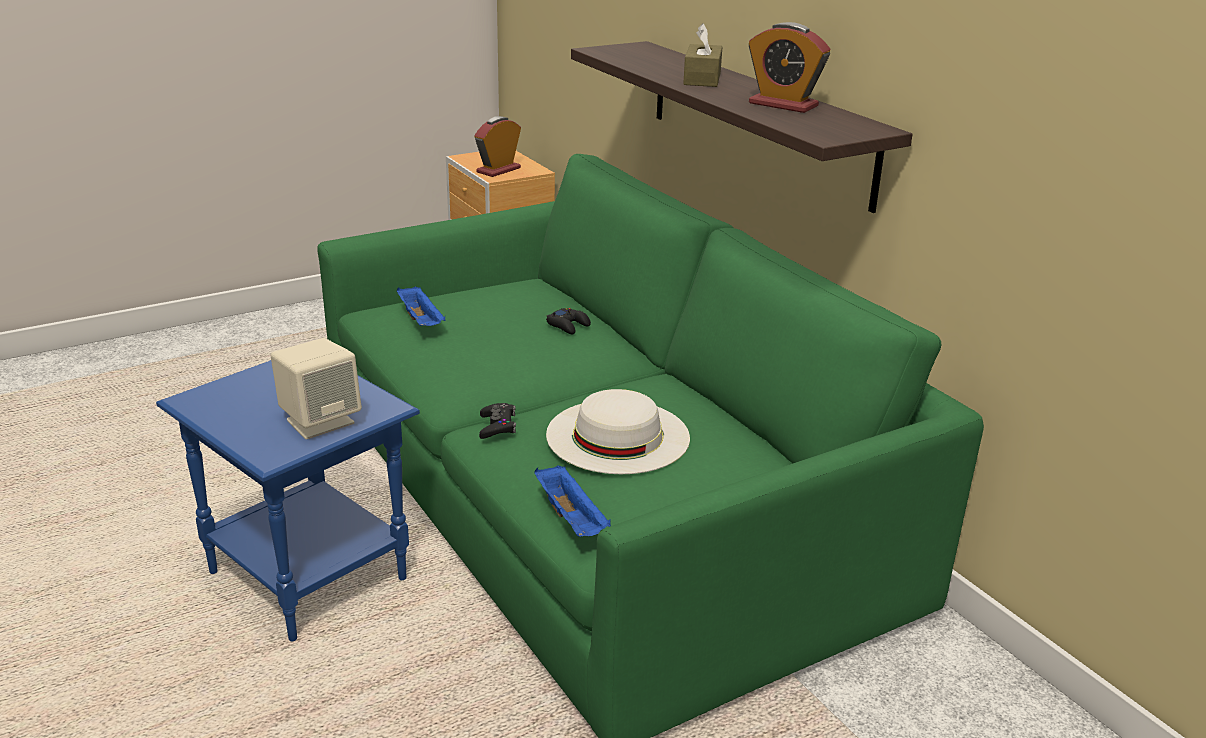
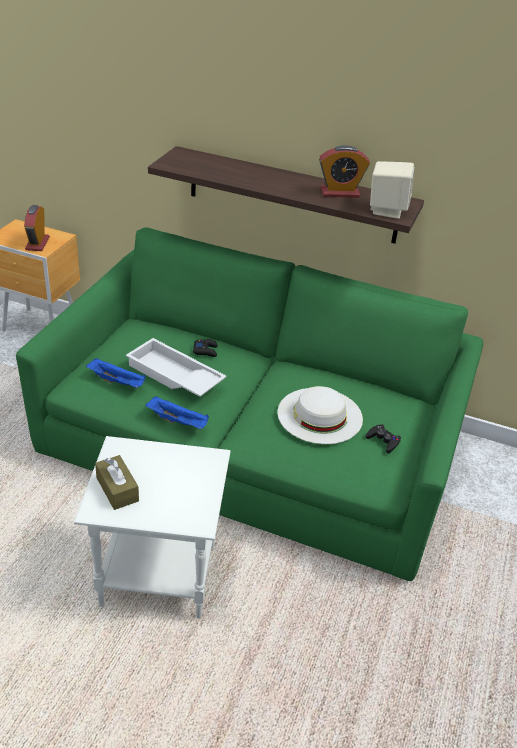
camera: 40 degrees left, 10 degrees up
(309, 577) = (160, 575): blue side table -> white side table
(320, 421) = (193, 485): beige speaker -> beige speaker (387, 210)
(490, 335) = (173, 376): none -> white tray
(497, 426) = (251, 437): black game controller -> black game controller (383, 441)
(571, 519) = (356, 476): blue tray -> blue tray (178, 421)
(702, 78) = (266, 179): brown tissue box -> brown tissue box (117, 489)

